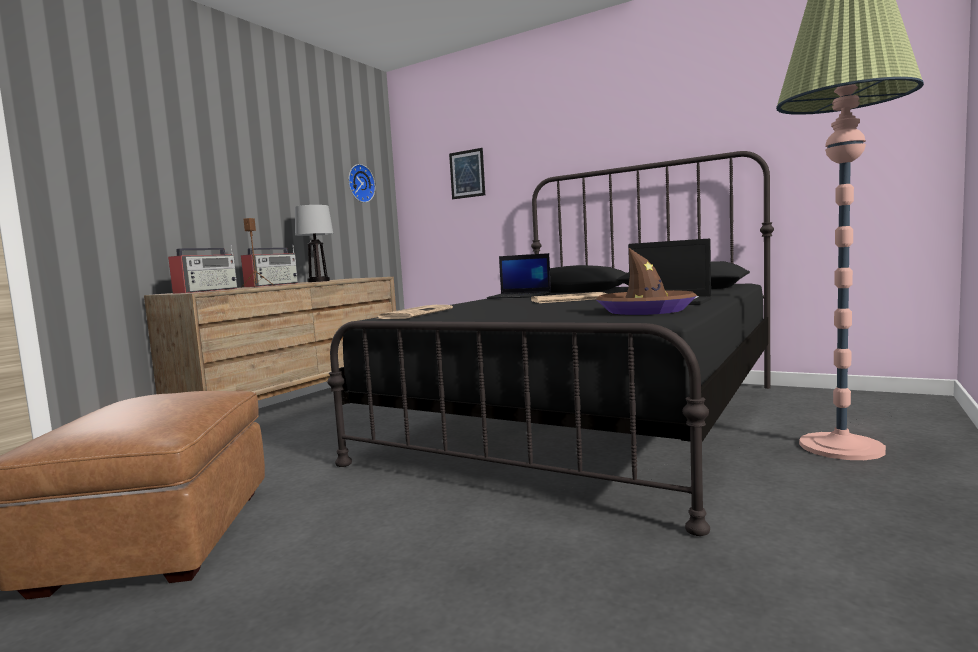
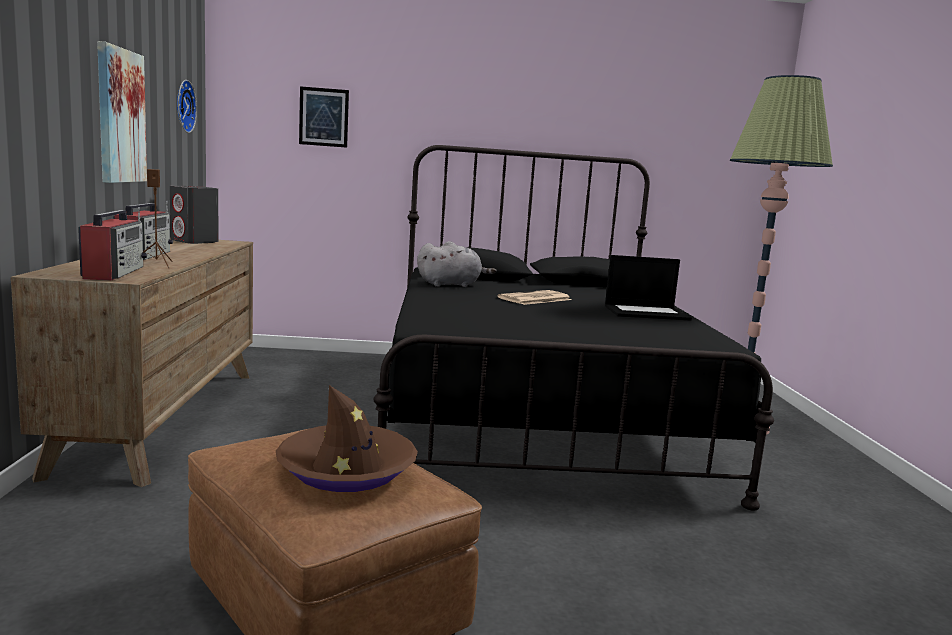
camera: 35 degrees left, 5 degrees up
(274, 191) = (120, 116): none -> picture
(319, 281) = (177, 247): table lamp -> none
(349, 278) = (195, 241): none -> grey speaker
(415, 314) = (443, 320): newspaper -> none
(520, 296) = (451, 285): laptop -> grey plush toy
(645, 310) = (673, 328): brown hat -> brown hat (347, 469)

